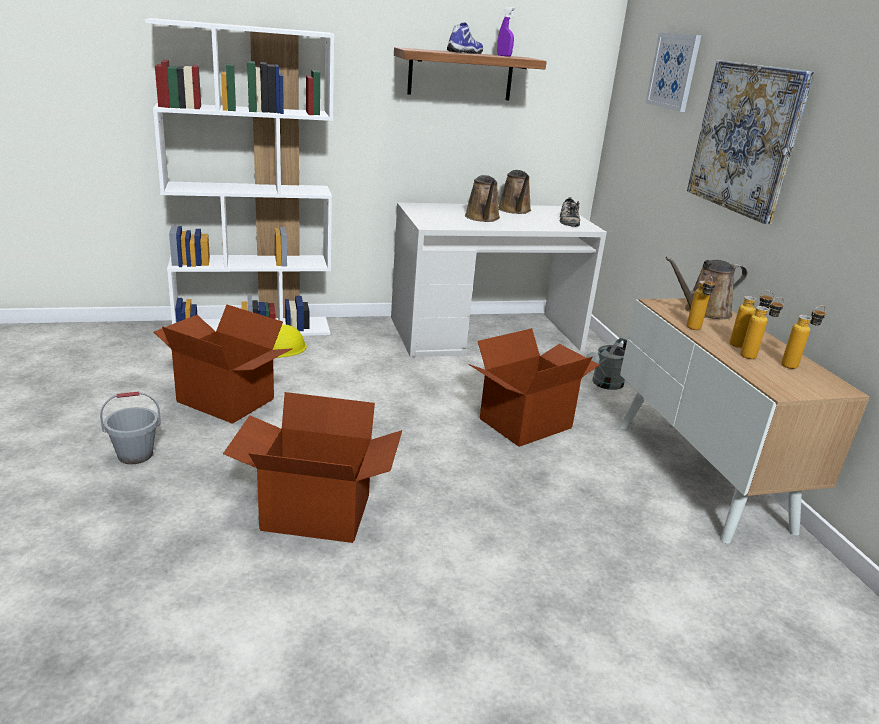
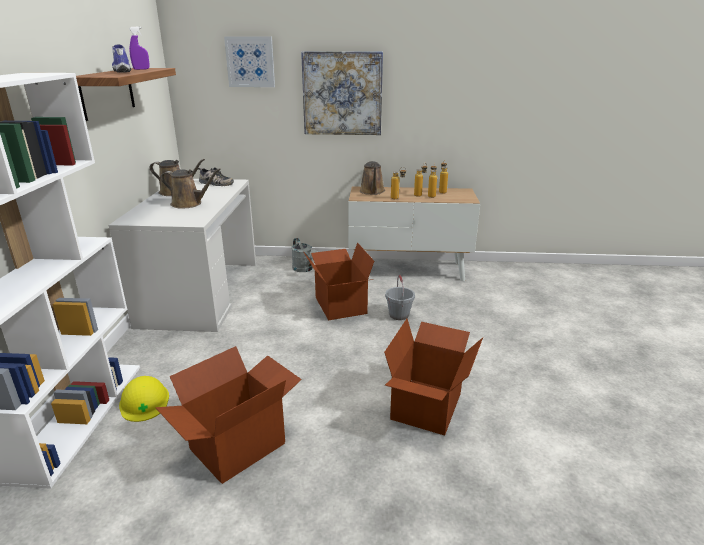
camera: 70 degrees left, 0 degrees up
(135, 455) = (319, 515): grey bucket -> grey bucket (399, 315)

